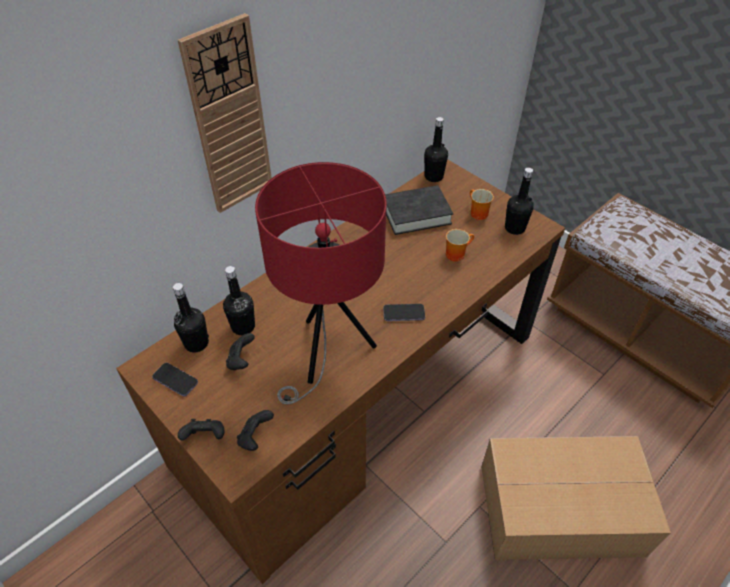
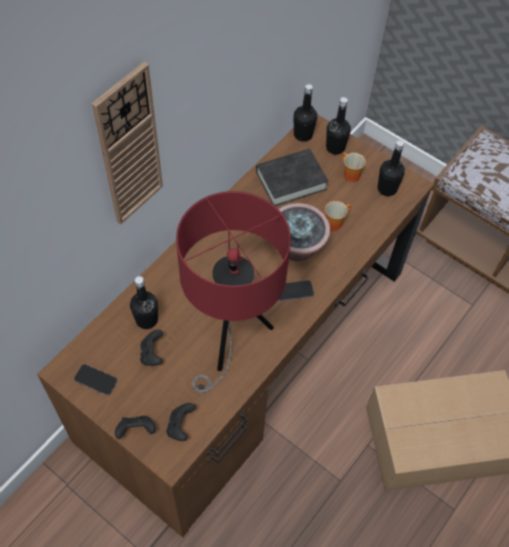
camera: 10 degrees left, 10 degrees up
(196, 343) = (106, 341): black bottle -> black bottle (335, 147)
(413, 273) = (297, 247): none -> potted plant

